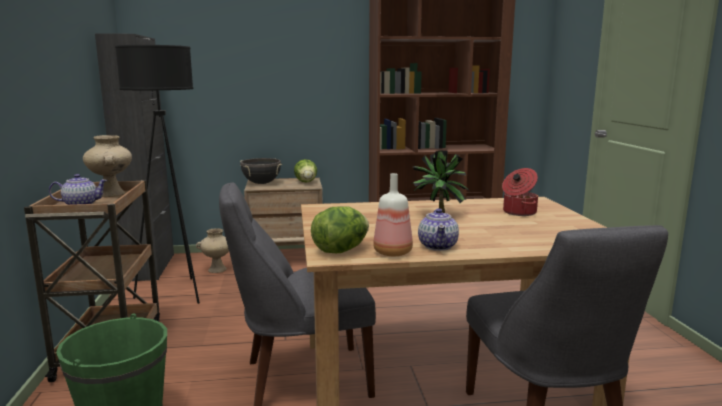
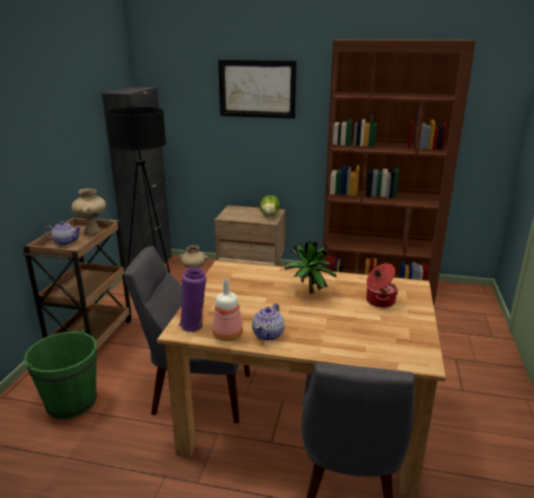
camera: 20 degrees right, 10 degrees up
(261, 183) = (233, 212): black cooking pot -> none
(281, 39) = (257, 89): none -> picture
(340, 250) = (194, 325): lettuce -> purple vase

